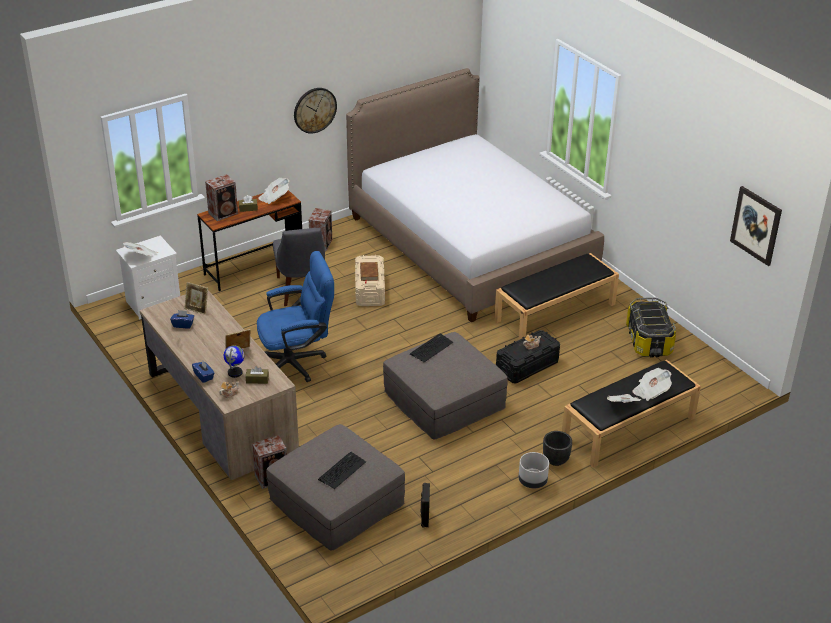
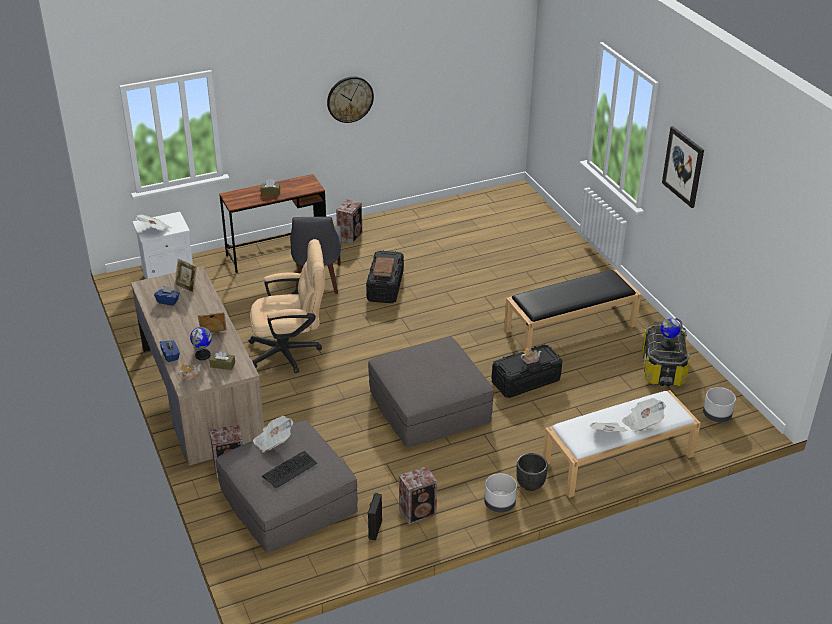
camera: 10 degrees right, 0 degrees up
(224, 213) = (245, 195): speaker -> speaker (418, 512)
(274, 198) = (299, 184): newspaper -> newspaper (273, 442)
(297, 362) = (291, 352): blue office chair -> beige office chair
(370, 290) = (385, 286): beige storage box -> black storage box
(431, 348) = (420, 351): keyboard -> none
(470, 244) = (500, 250): bed -> none
(628, 428) = (617, 459): black bench -> white bench
(653, 318) = (667, 345): none -> globe
(706, 379) = (716, 416): none -> grey planter
(756, 225) = (780, 254): picture -> picture (683, 166)

